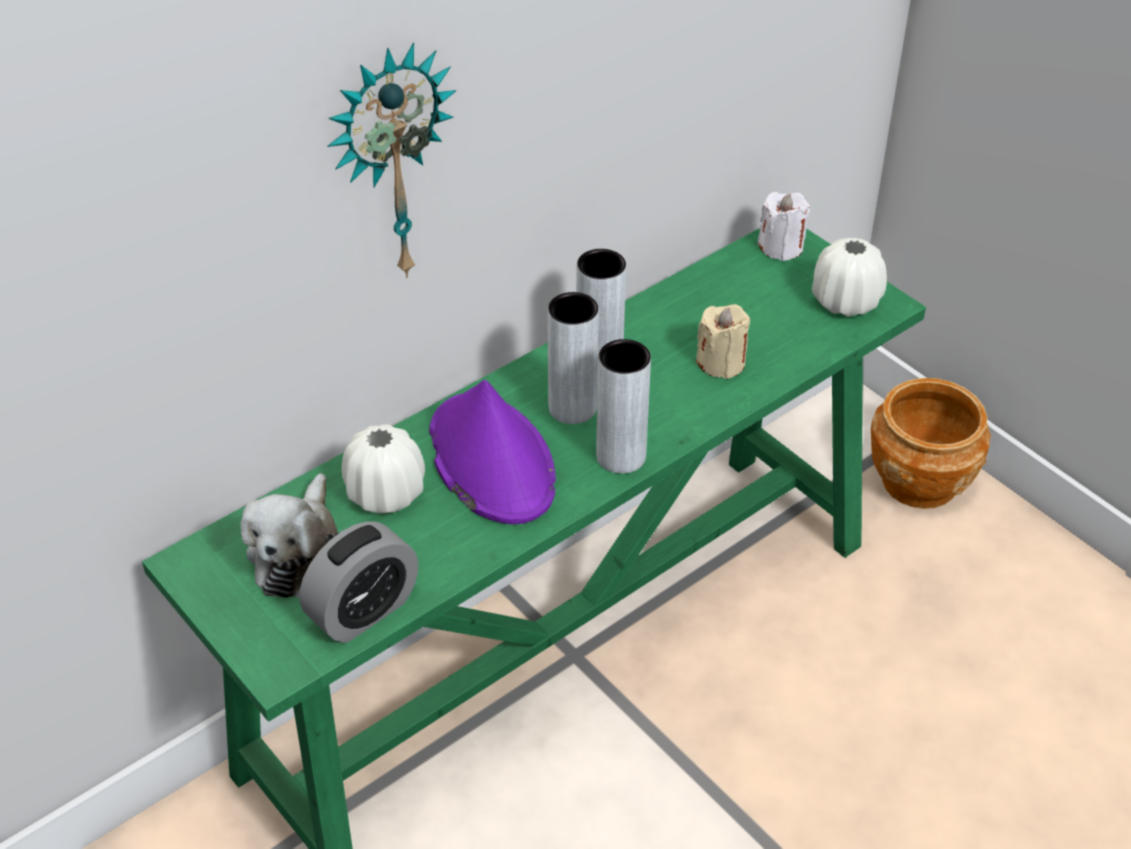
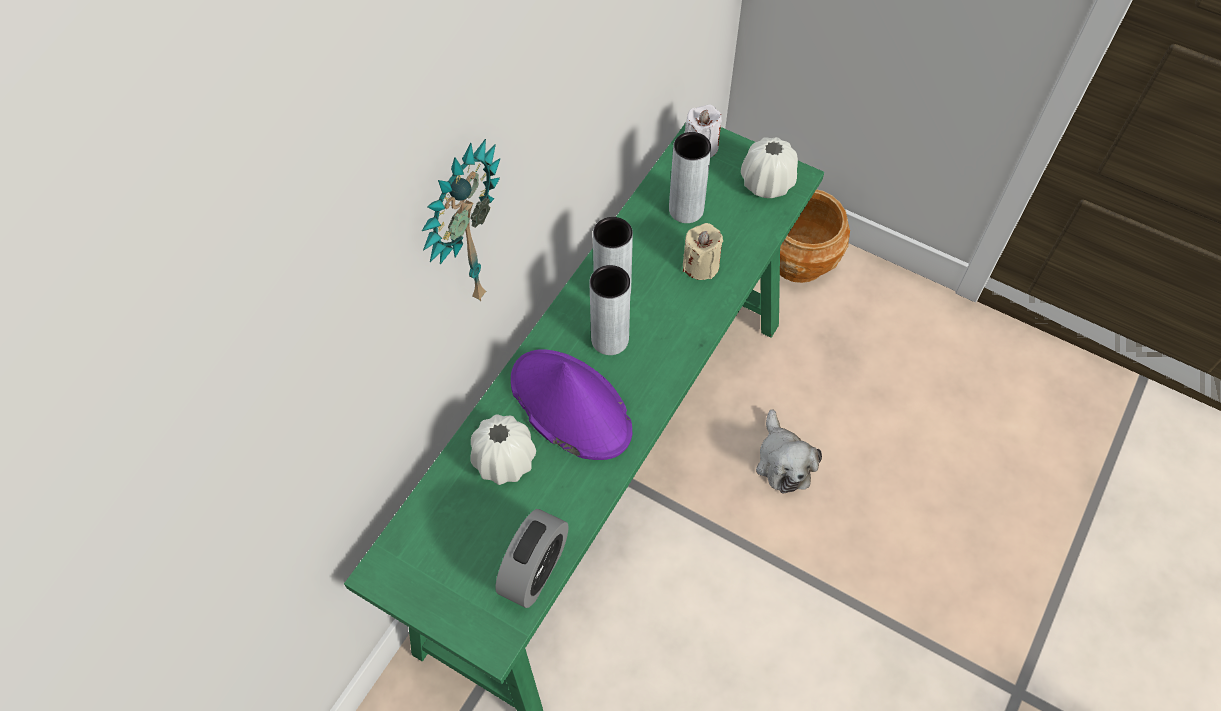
camera: 20 degrees left, 15 degrees up
(299, 554) = (463, 536): plush toy -> plush toy (783, 461)
(621, 456) = (663, 372): grey vase -> grey vase (686, 209)

